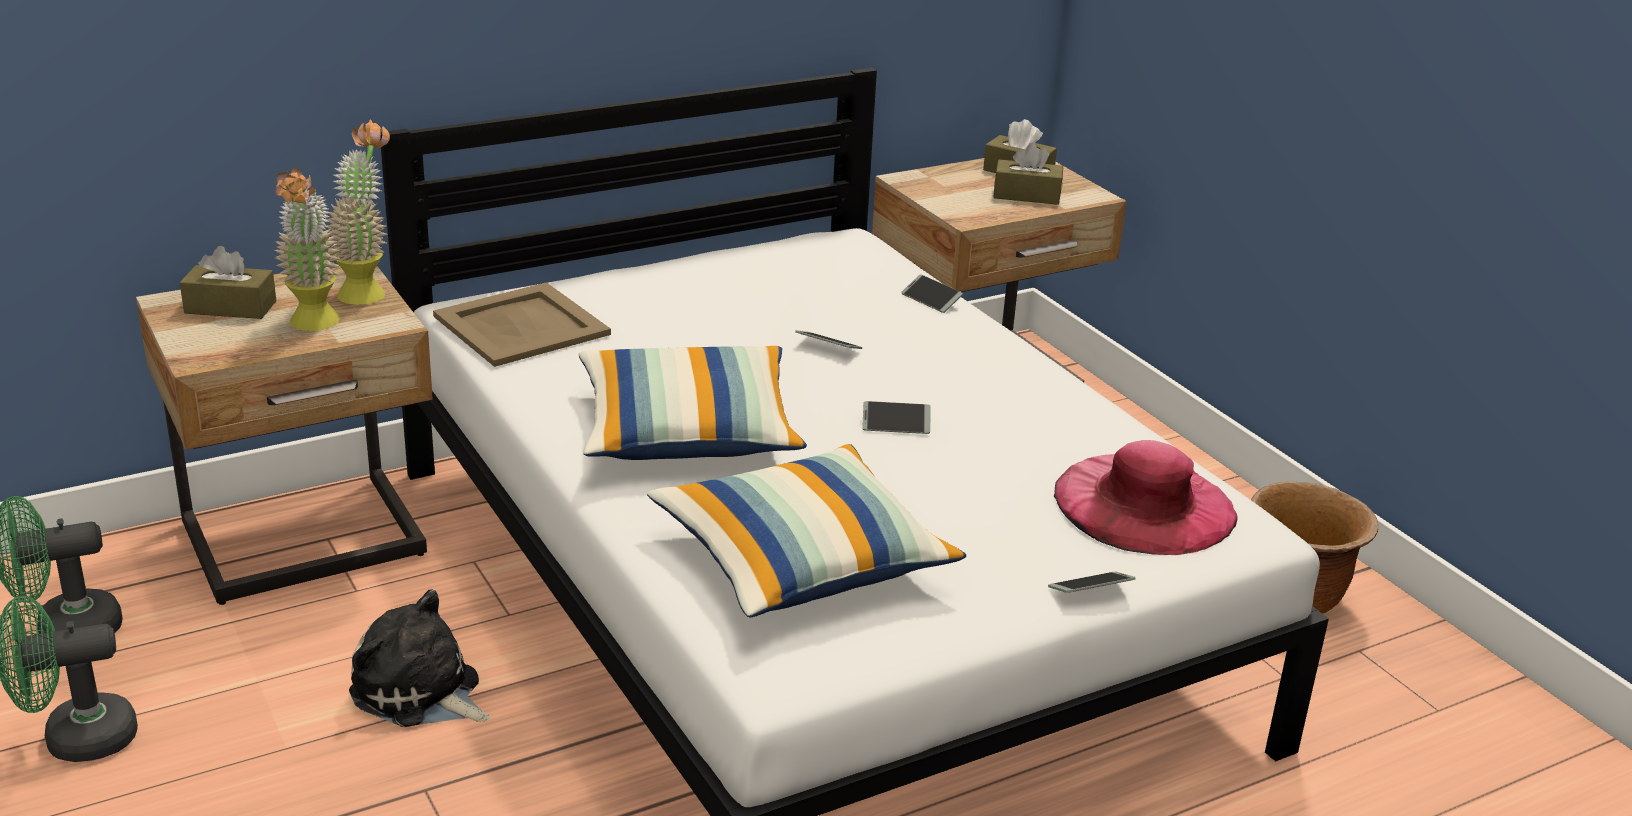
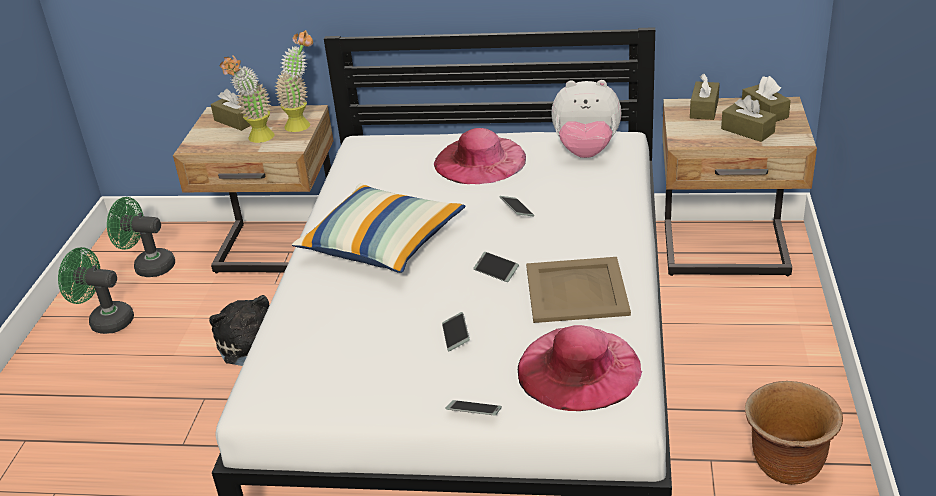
camera: 40 degrees right, 5 degrees up
(523, 325) = (377, 159): beige tray -> beige tray (577, 291)
(689, 298) = (480, 160): none -> pink hat
(802, 561) = (347, 339): pillow -> none
(823, 261) = (586, 152): none -> plush toy
(931, 299) = (619, 192): phone -> phone (455, 335)
(943, 179) = (704, 109): none -> brown tissue box

